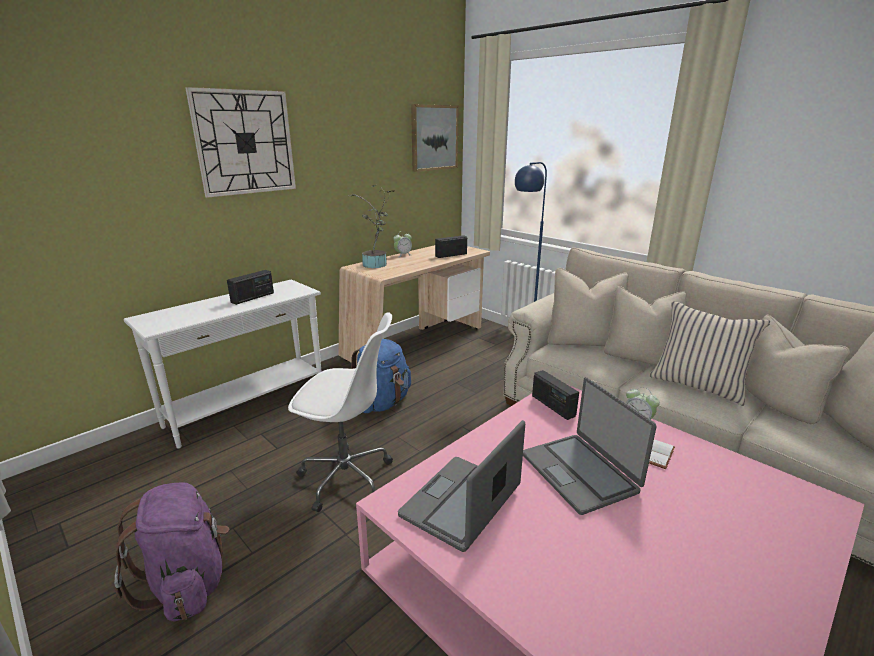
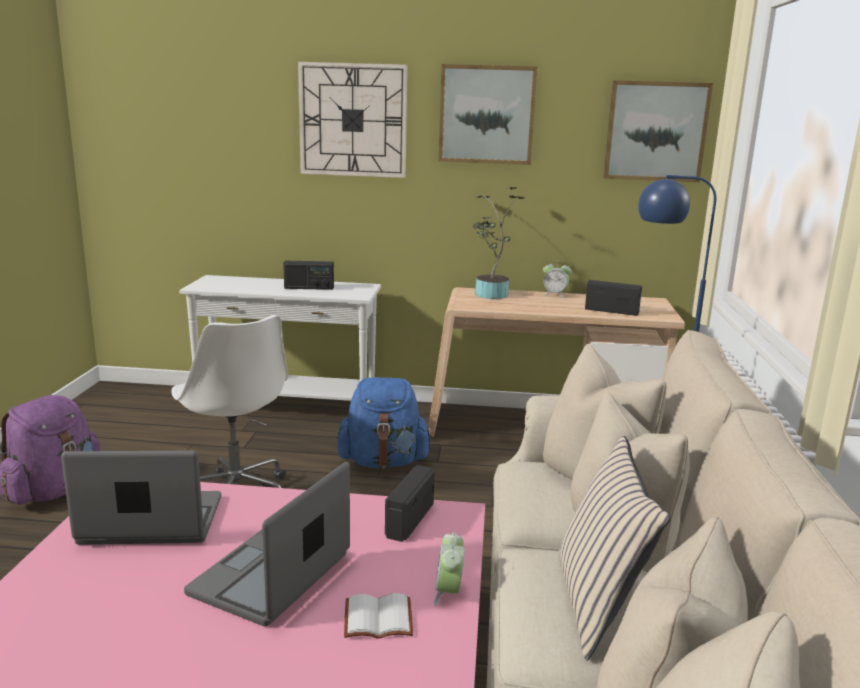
camera: 50 degrees right, 5 degrees down
(343, 132) = (486, 115): none -> picture

